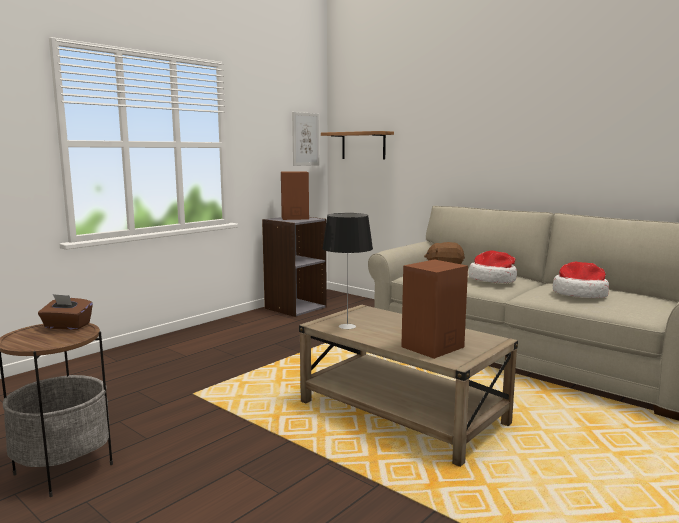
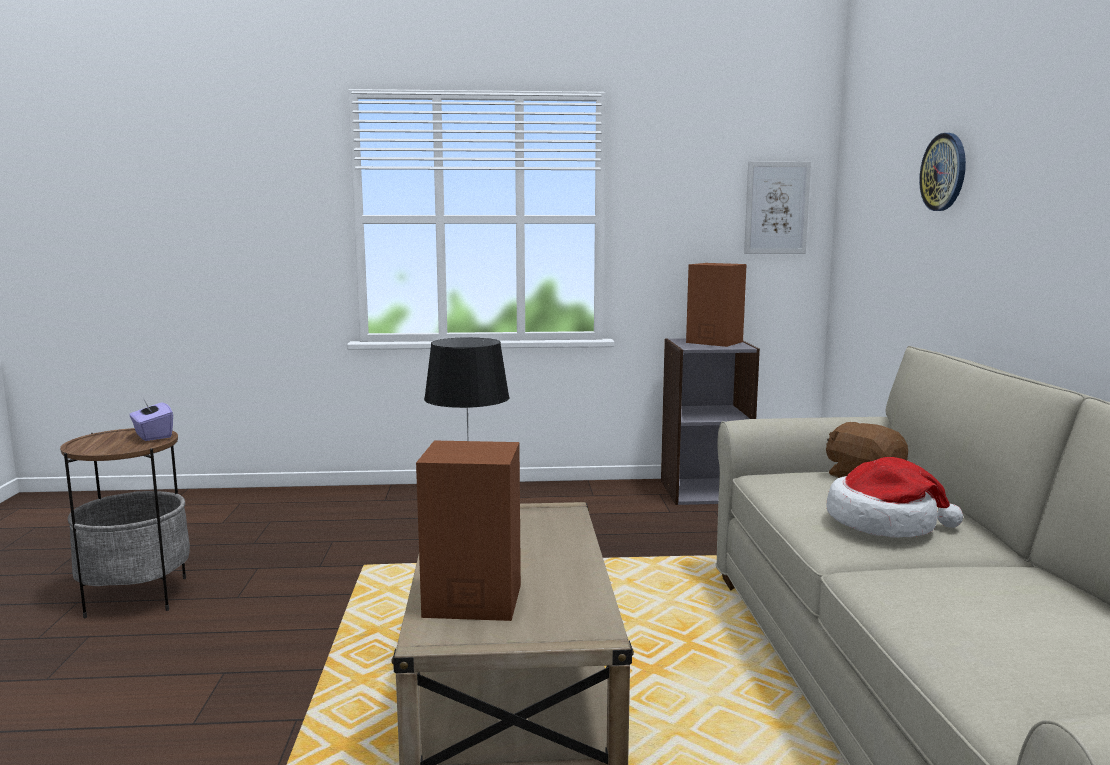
camera: 45 degrees right, 0 degrees up
(67, 326) = (152, 435): brown tissue box -> purple tissue box
(363, 145) = (868, 219): shelf -> none
(424, 122) = (944, 172): none -> wall clock
(580, 294) = (993, 611): hat -> none

